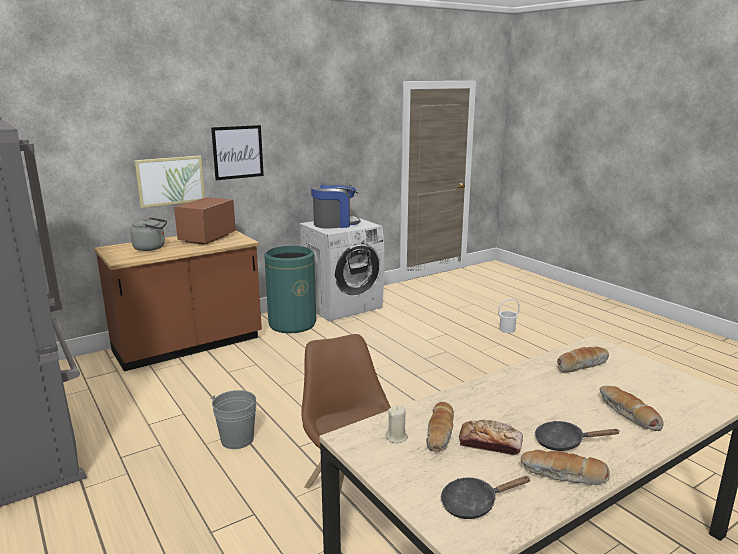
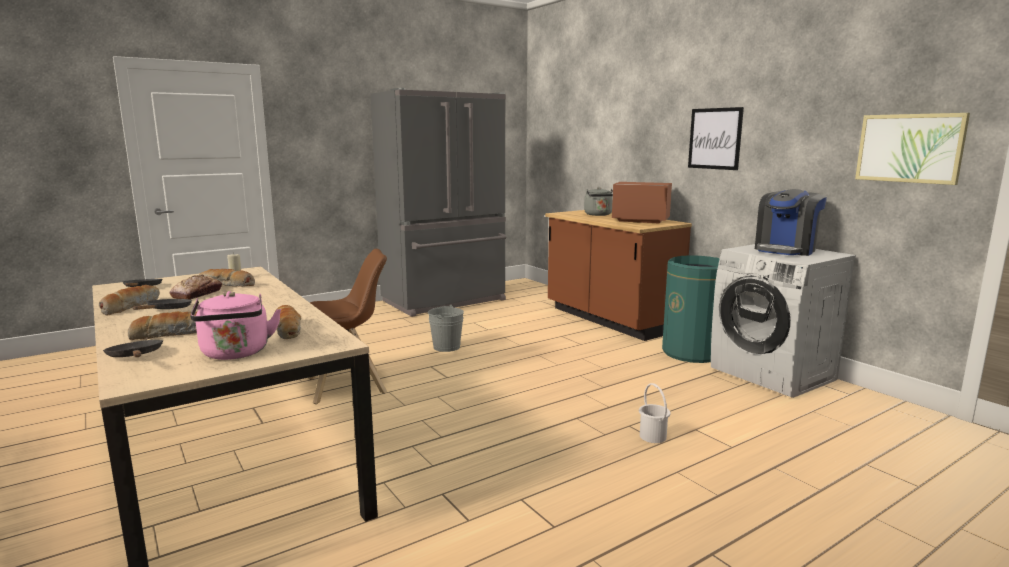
camera: 90 degrees right, 5 degrees down
(170, 181) = (652, 161): picture -> picture (909, 148)
(335, 224) = (785, 250): coffee machine -> coffee machine turned 60 degrees clockwise
(507, 329) = (800, 511): white bucket -> white bucket (653, 436)
(645, 375) = (236, 354): none -> pink kettle
(688, 414) = (136, 357): none -> black frying pan

